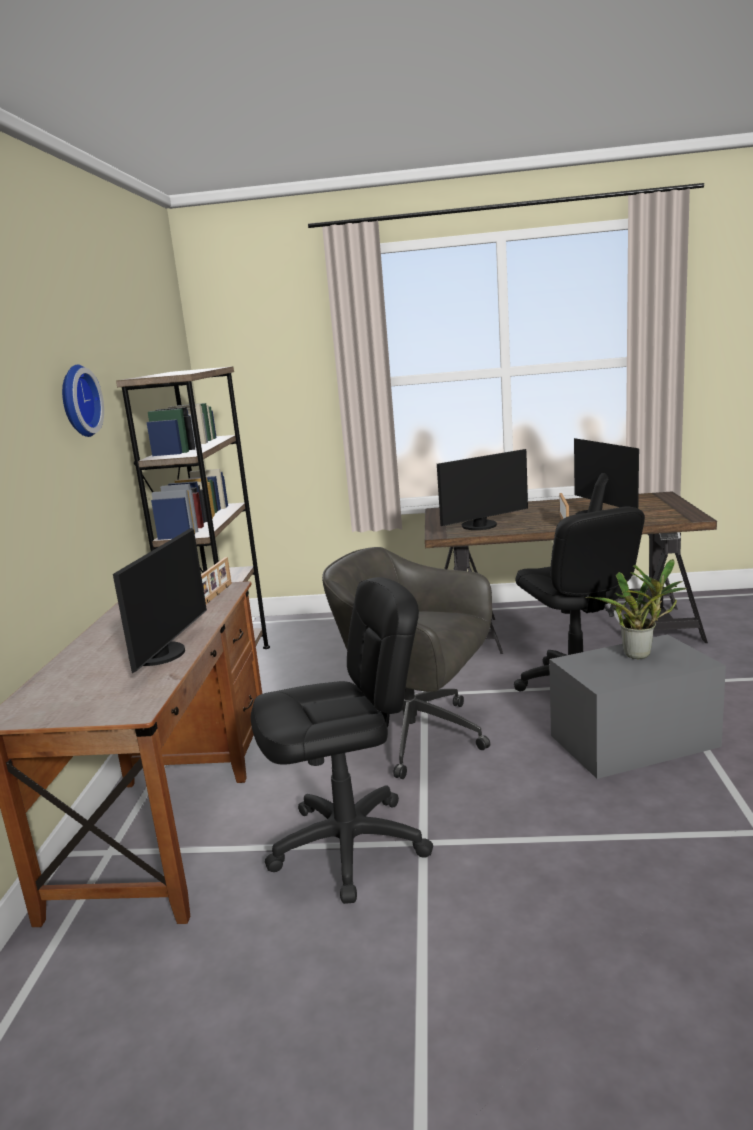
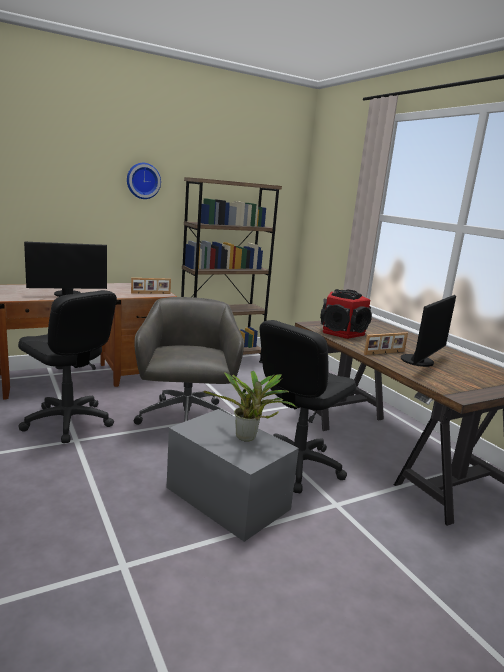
camera: 55 degrees right, 0 degrees up
(481, 526) = (342, 332): monitor -> speaker

